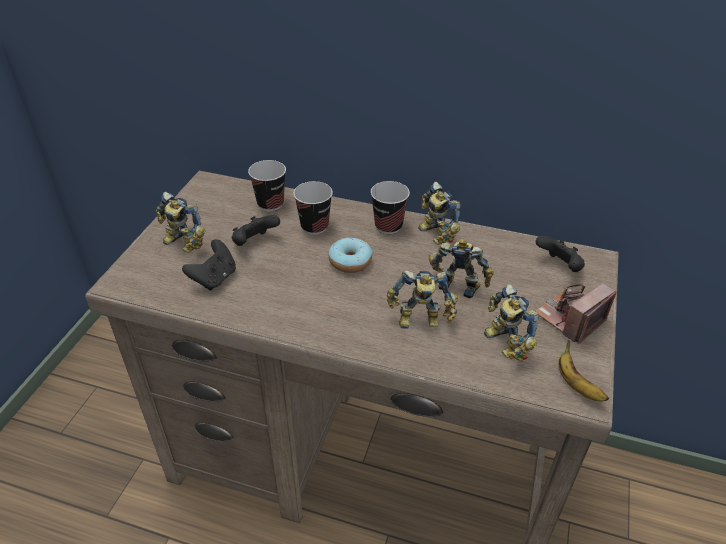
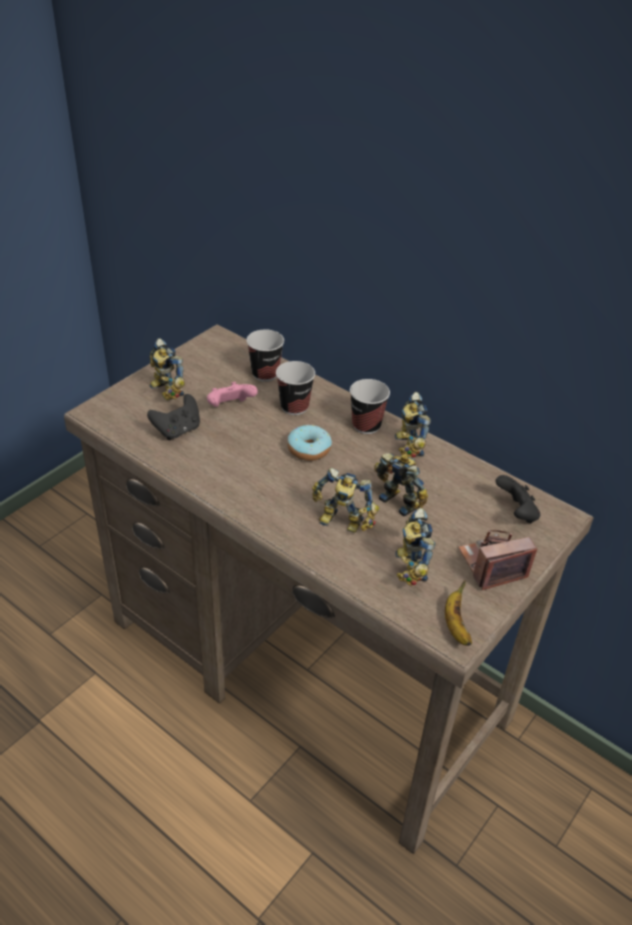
camera: 20 degrees right, 0 degrees up
(254, 243) = (230, 407): black game controller -> pink game controller

